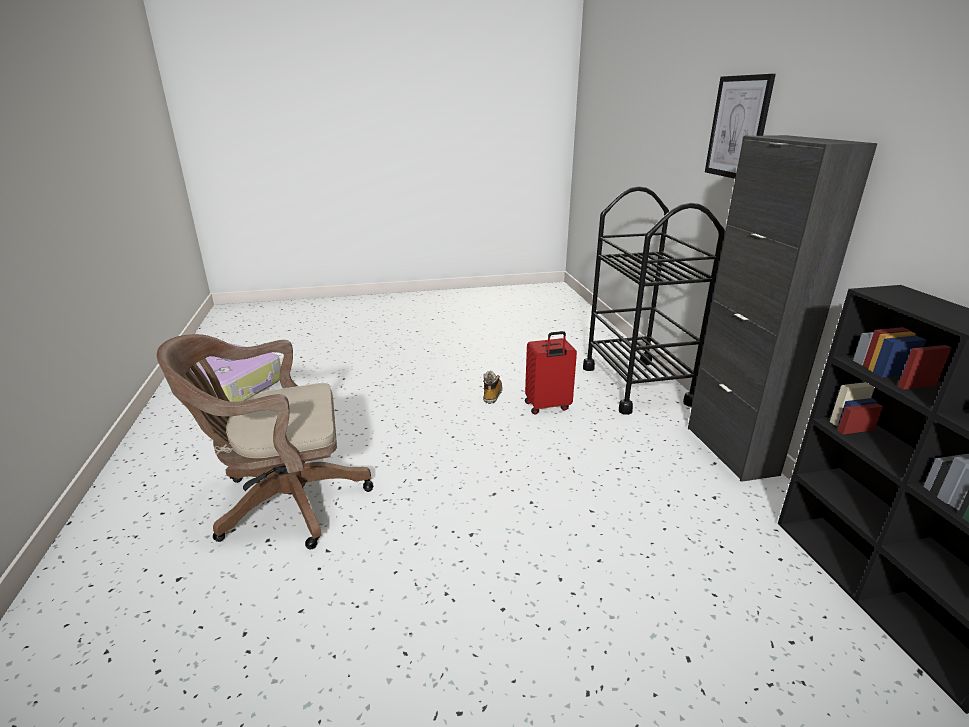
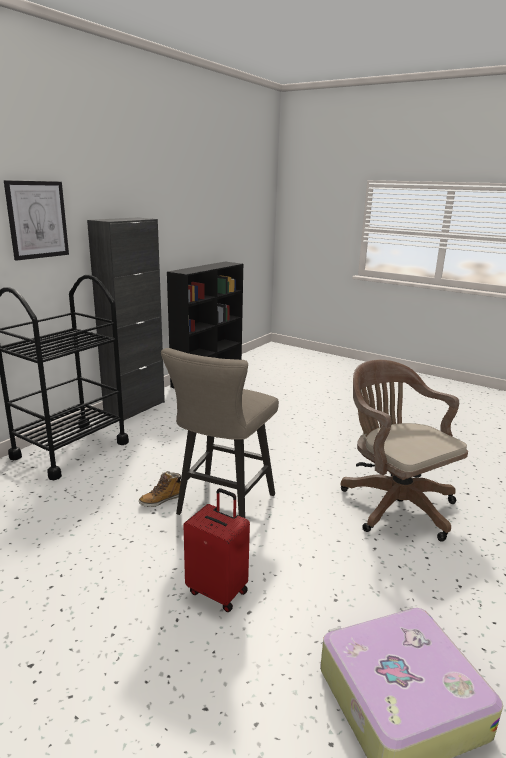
camera: 135 degrees left, 5 degrees down
(284, 502) = (393, 503): brown office chair -> brown office chair turned 150 degrees counterclockwise
(441, 412) = (222, 507): none -> beige stool
(547, 406) = (151, 469): red suitcase -> red suitcase (218, 591)

